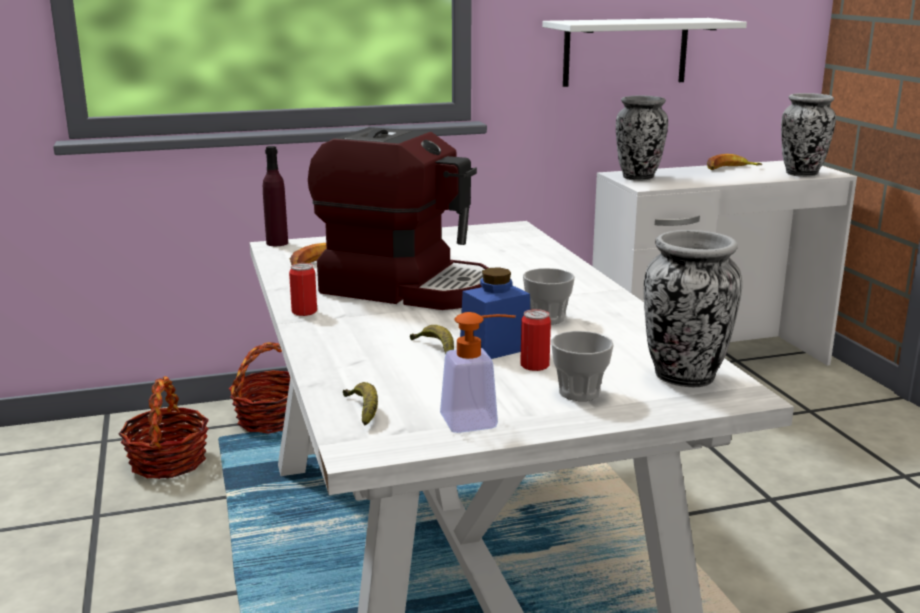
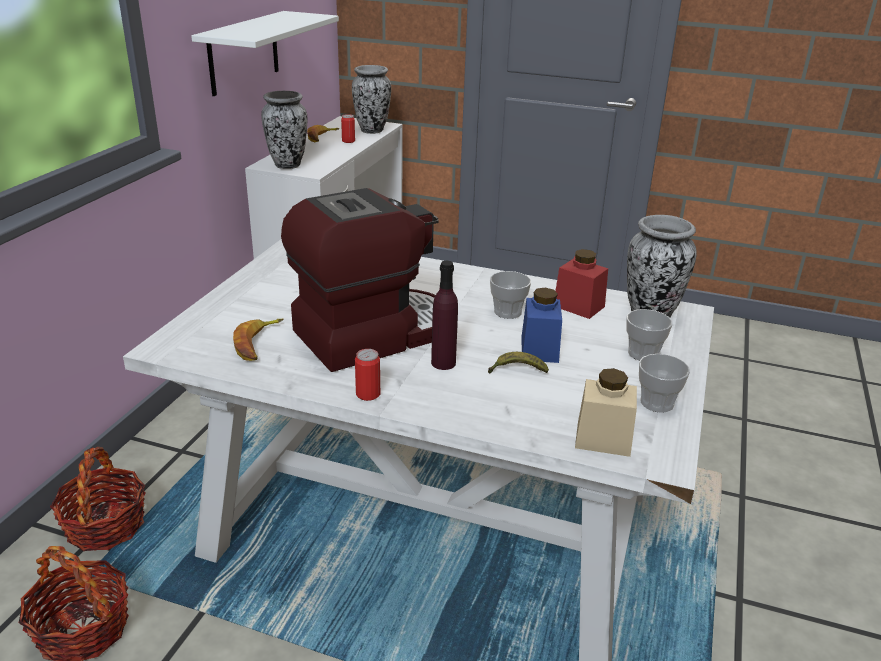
camera: 55 degrees left, 10 degrees up
(277, 243) = (155, 344): purple bottle -> purple bottle (443, 363)
(363, 411) = (603, 439): banana -> beige jar
(479, 420) = (657, 403): soap dispenser -> cup
(534, 365) = (585, 349): can -> can (348, 141)
(627, 342) = (578, 306): none -> red jar

